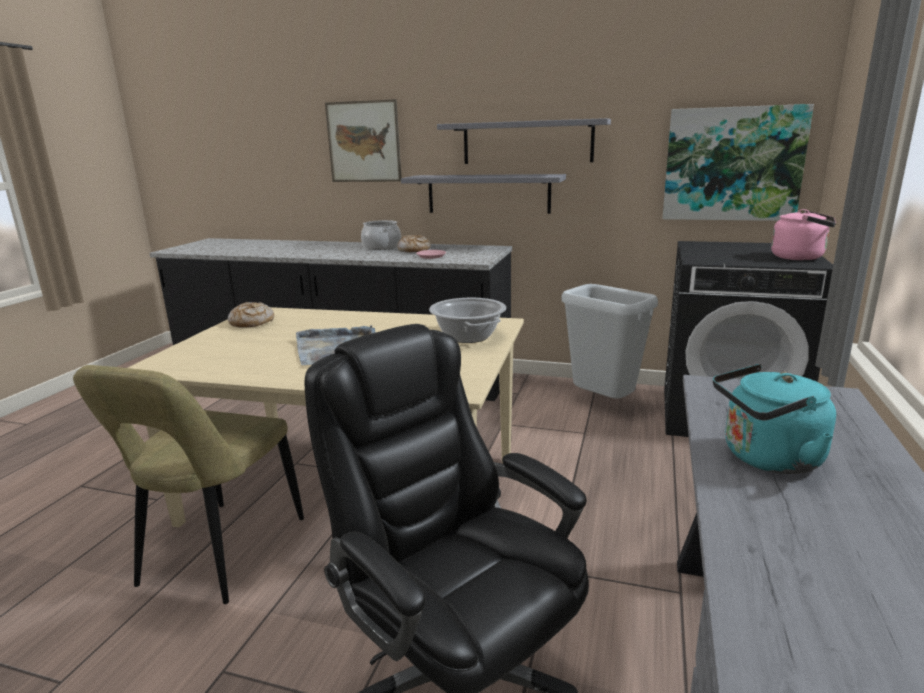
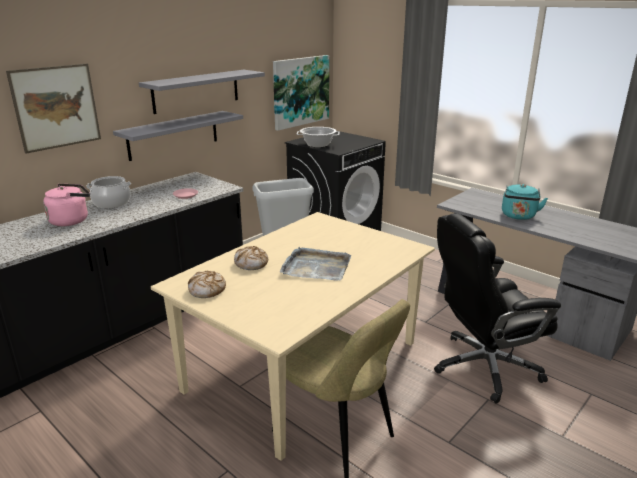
camera: 65 degrees left, 5 degrees up
(414, 250) = (151, 196): bread -> bread (251, 263)
(468, 336) = (334, 230): cooking pot -> cooking pot (318, 145)
(800, 257) = (359, 138): pink kettle -> pink kettle (71, 220)

